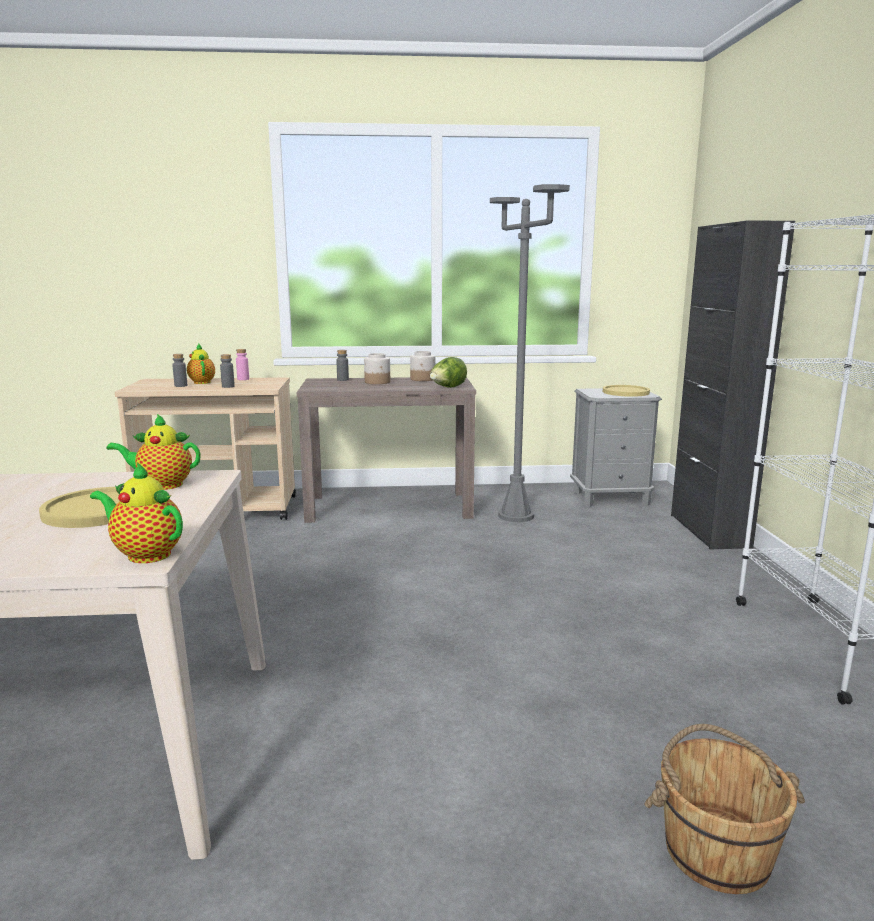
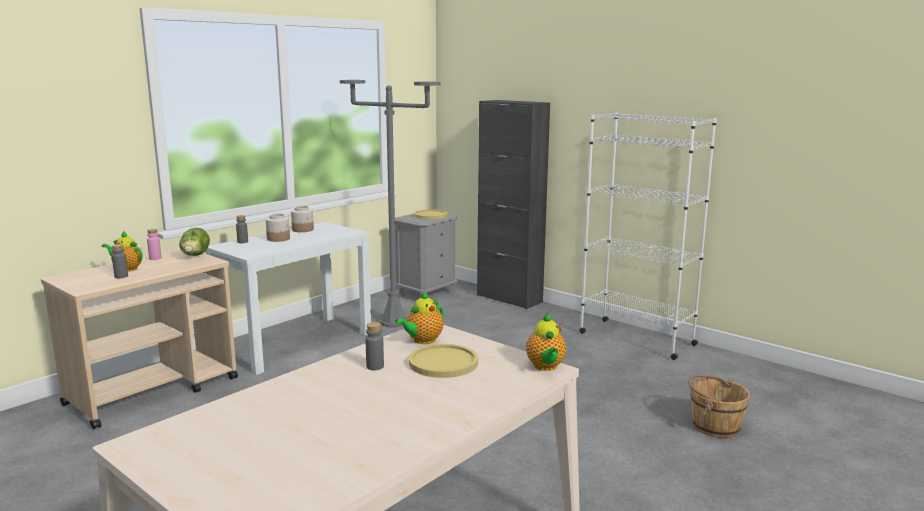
camera: 45 degrees left, 0 degrees up
(145, 554) = (545, 367): teapot -> teapot turned 75 degrees counterclockwise
(228, 386) = (172, 267): grey bottle -> grey bottle (375, 366)
(390, 506) = (296, 343): brown console table -> white console table
(447, 388) = (346, 234): lettuce -> lettuce (195, 256)

